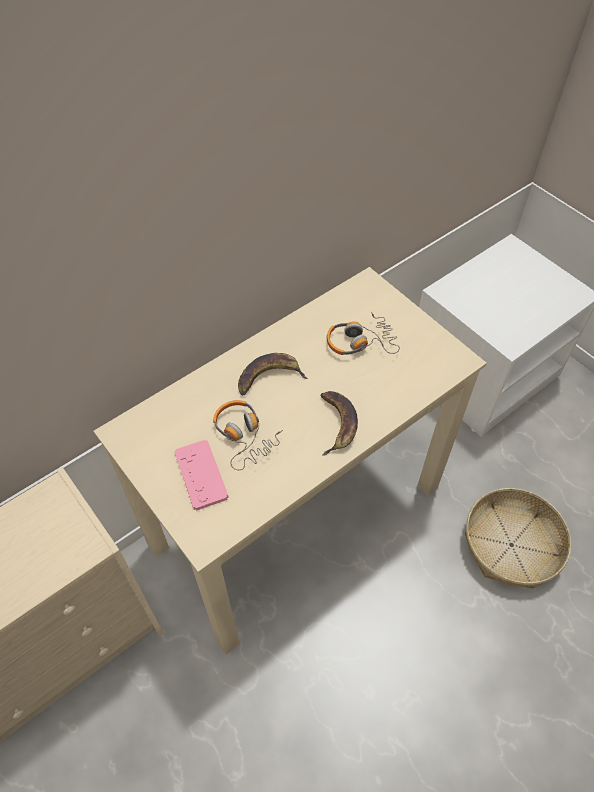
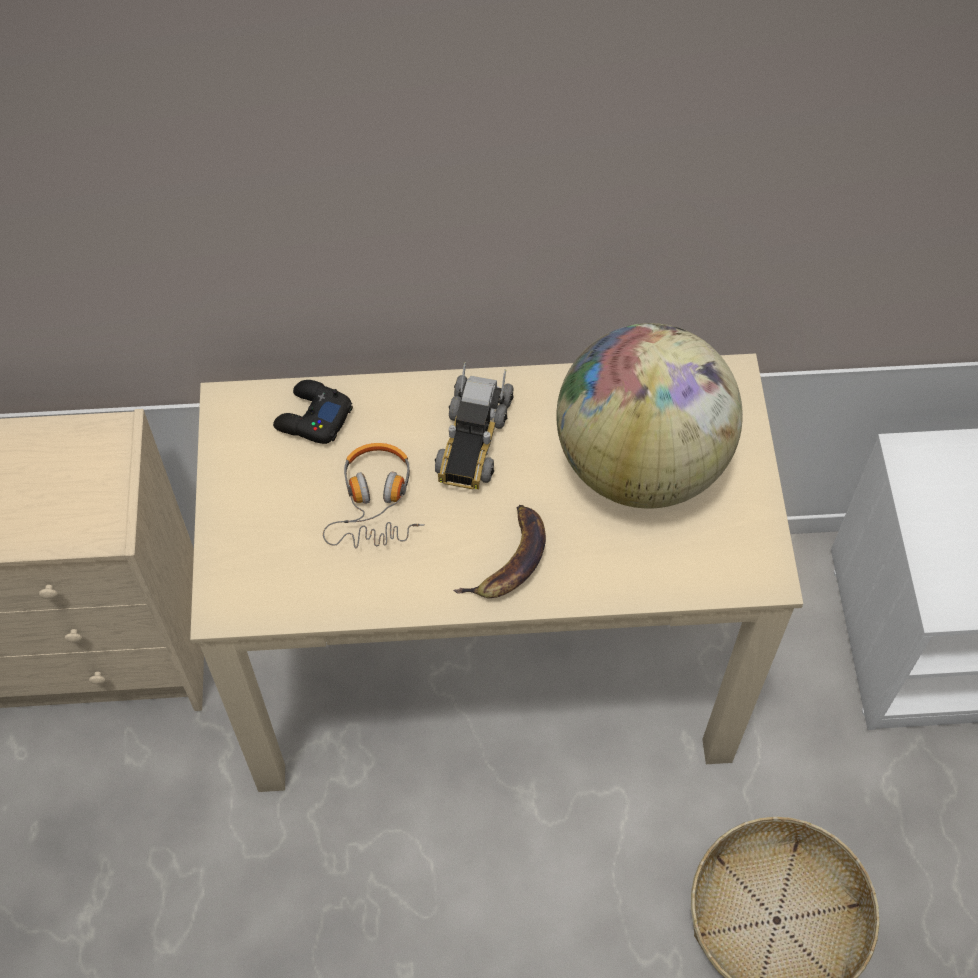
camera: 35 degrees right, 5 degrees up
(174, 413) = (312, 418): none -> black game controller
(201, 475) = (283, 521): pink game controller -> none
(269, 377) = (472, 440): banana -> toy truck
(360, 342) = (640, 463): headphones -> globe

